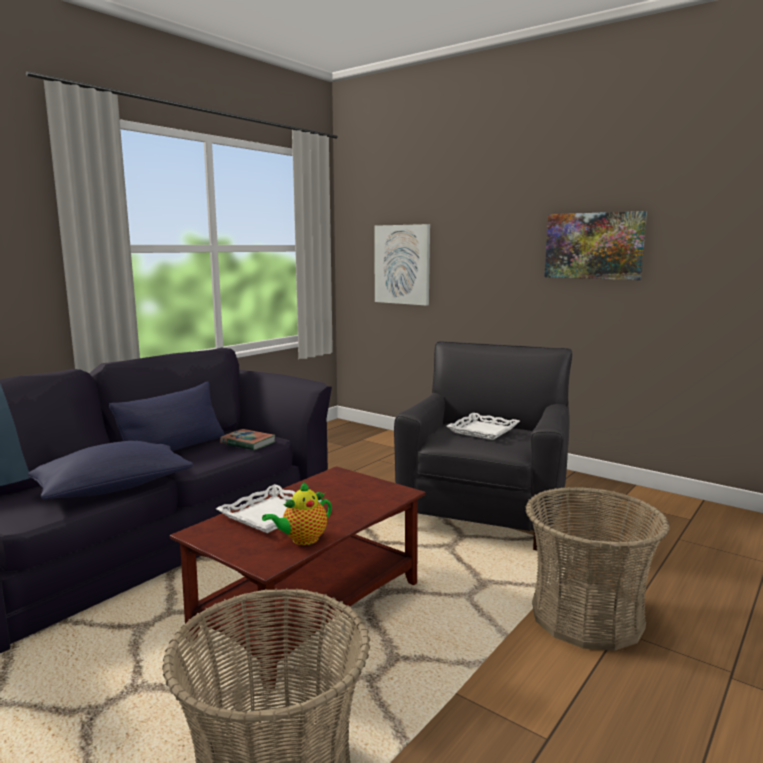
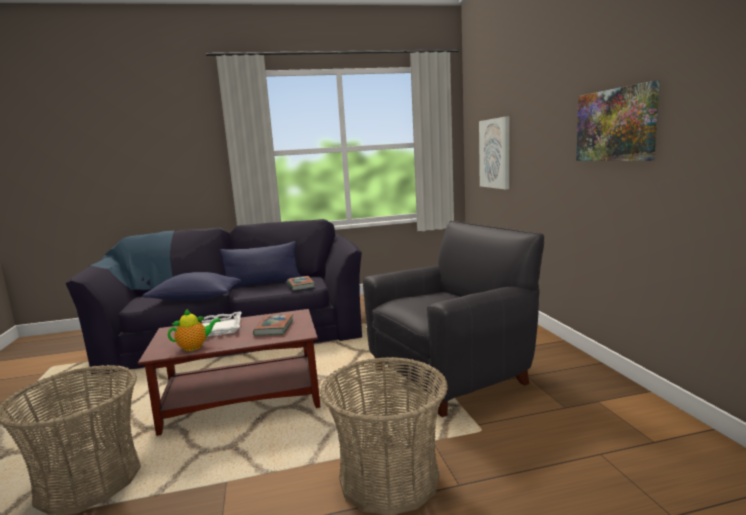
camera: 40 degrees right, 0 degrees up
(302, 540) = (195, 347): teapot -> teapot turned 150 degrees clockwise
(350, 494) = (274, 328): none -> book
(483, 431) = (437, 301): white tray -> none

